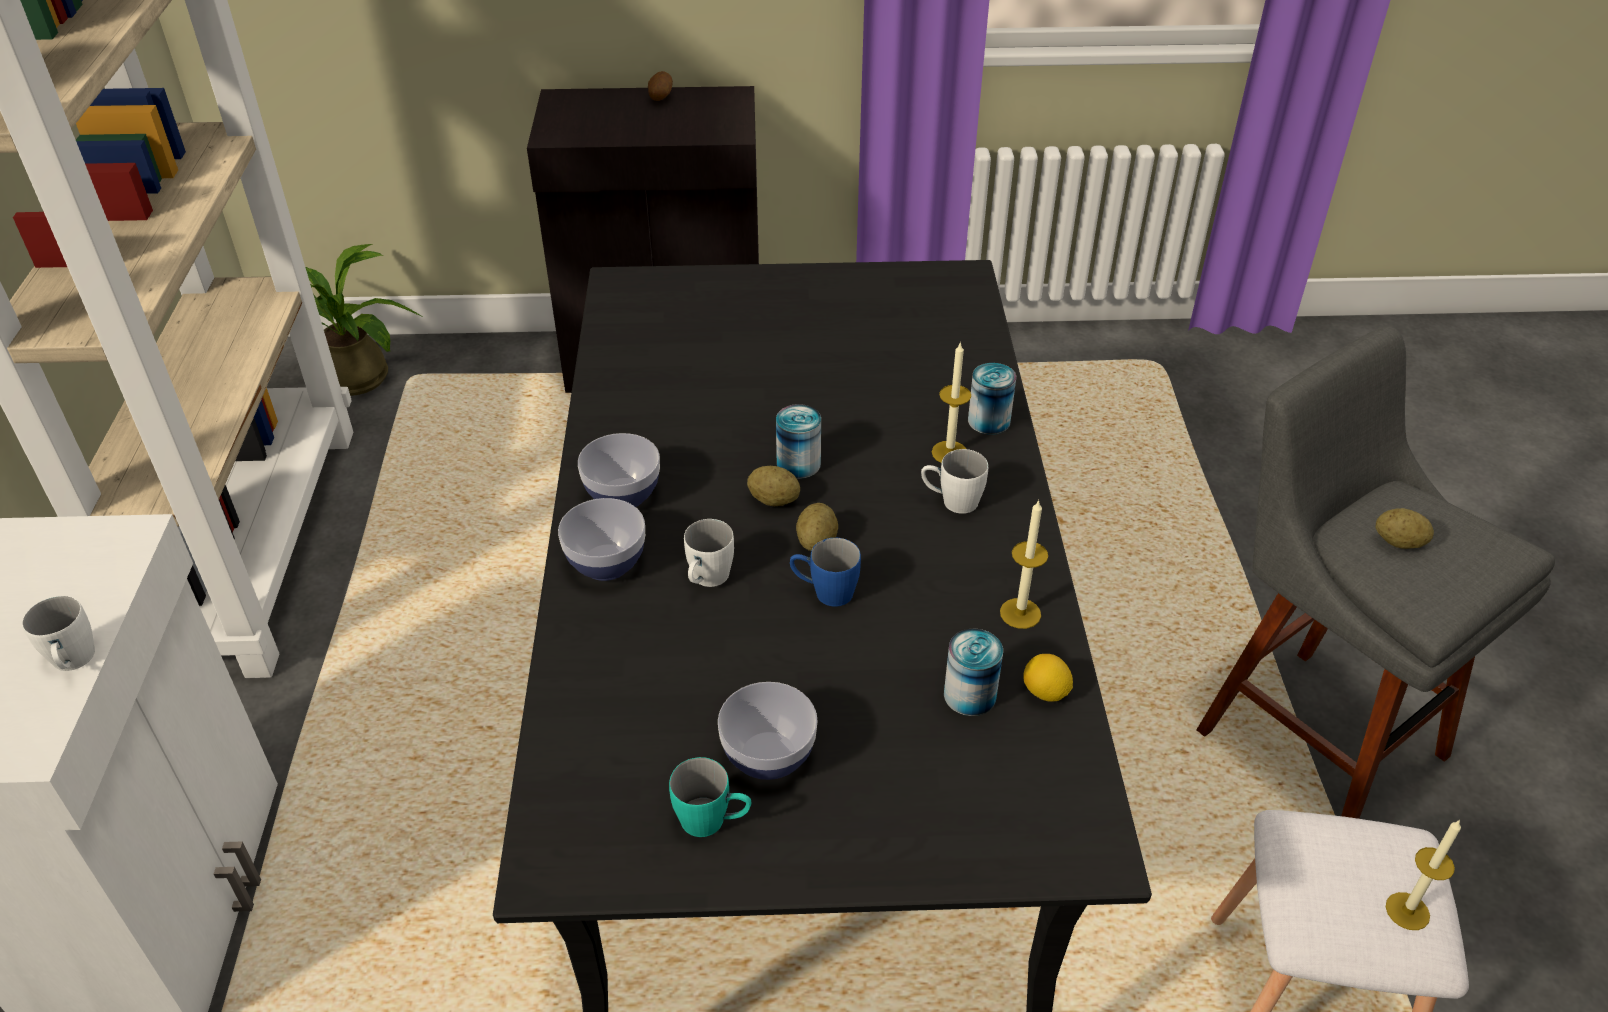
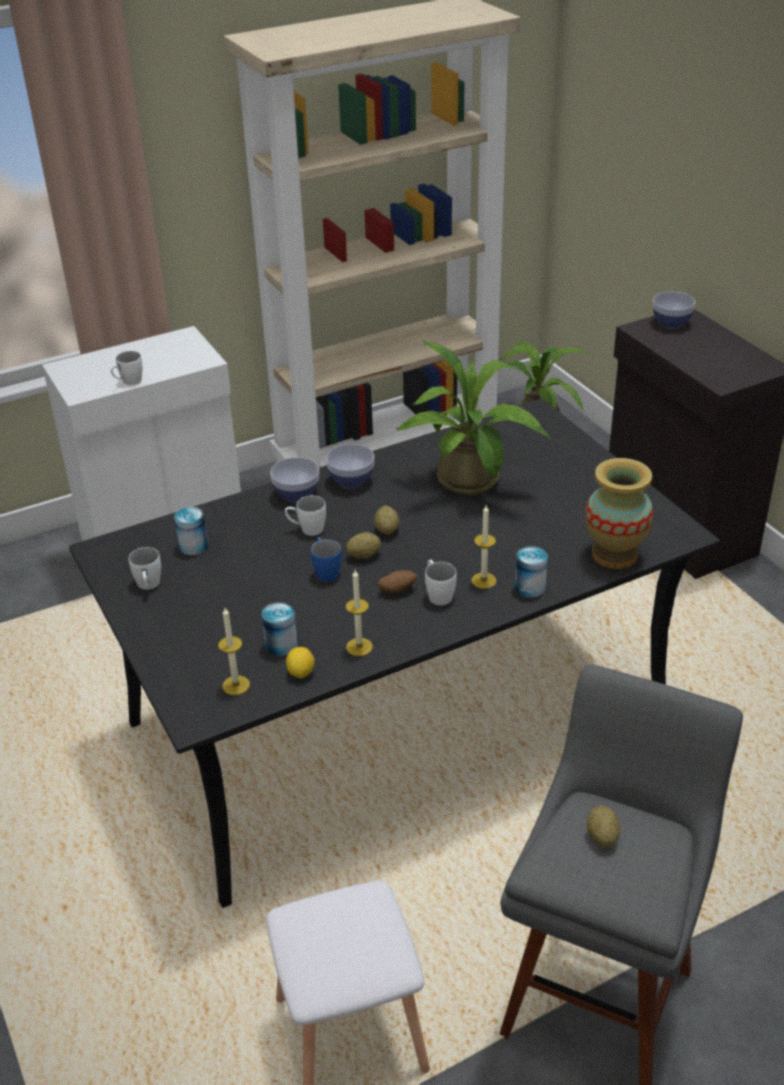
camera: 65 degrees right, 5 degrees down
(660, 97) = (732, 345): potato -> potato (397, 590)
(713, 821) = (149, 586): turquoise mug -> white mug
(734, 389) = (472, 484): none -> potted plant
(768, 756) = (198, 589): bowl -> bowl (671, 323)
(798, 464) = (425, 528): can -> can (193, 546)
(968, 336) = (614, 554): none -> vase
(1407, 911) = (332, 965): candle -> candle (236, 685)

